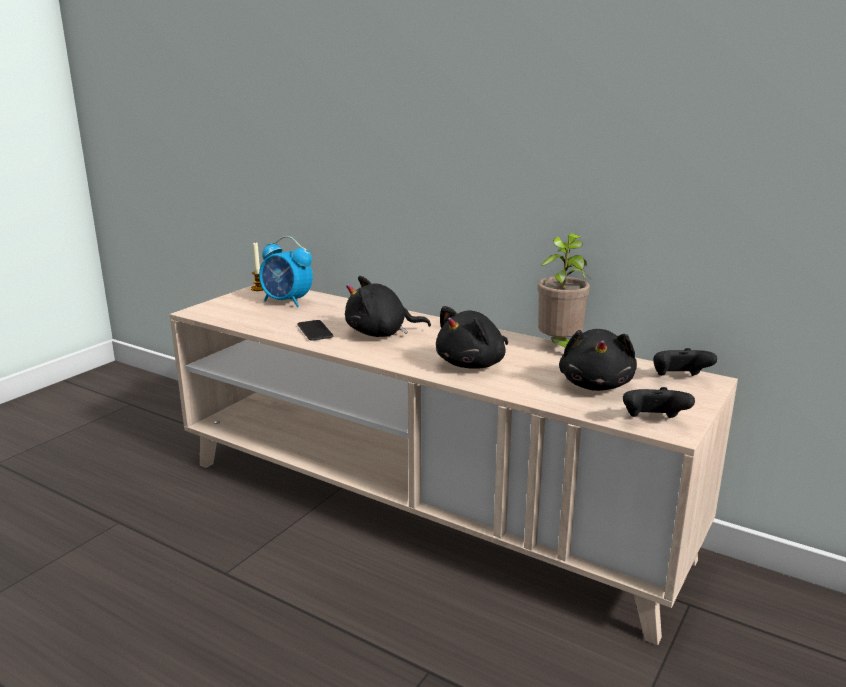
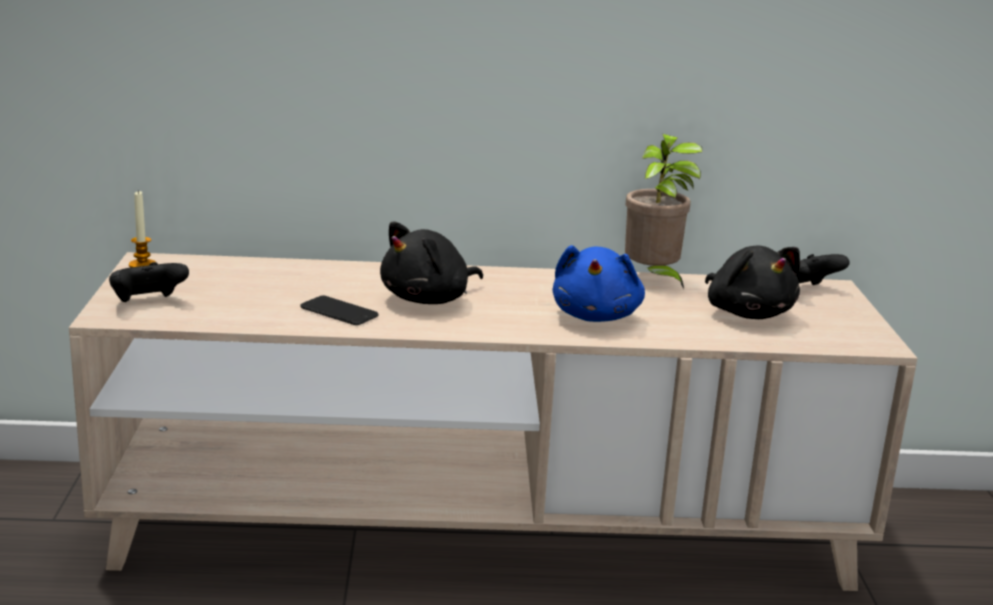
camera: 35 degrees left, 0 degrees up
(287, 302) = (223, 278): alarm clock -> none
(473, 364) = (596, 316): black plush toy -> blue plush toy
(653, 421) = (850, 339): black game controller -> black game controller (148, 303)

